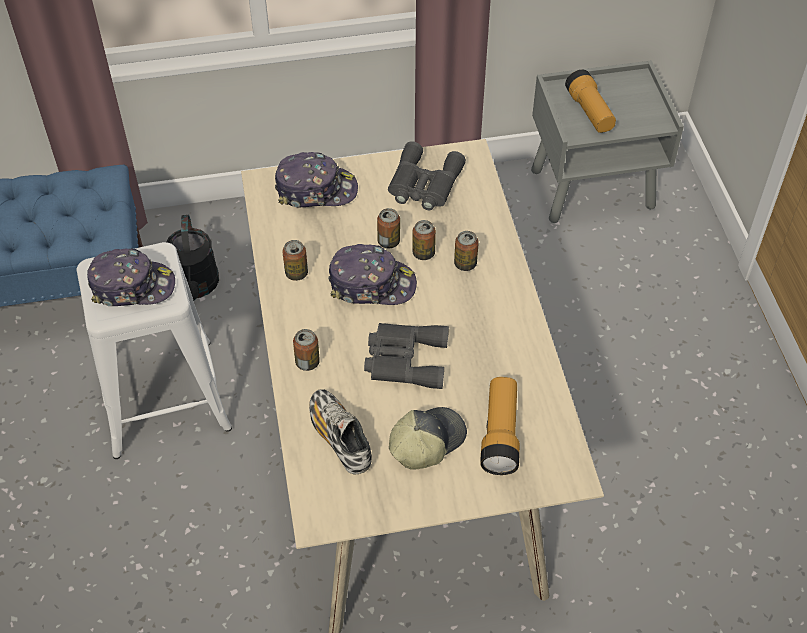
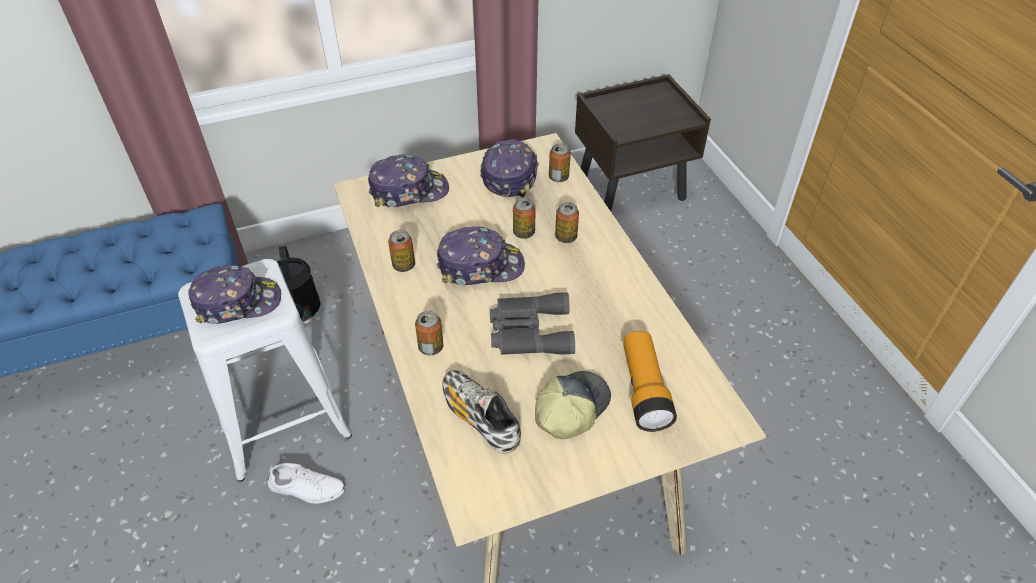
camera: 10 degrees left, 5 degrees down
(180, 476) = (307, 488): none -> white shoe
(388, 241) = (488, 227): can -> can (558, 177)
(423, 184) = (509, 175): grey binoculars -> cap
(589, 112) = (628, 117): flashlight -> none
(593, 188) = (631, 190): grey nightstand -> brown nightstand

